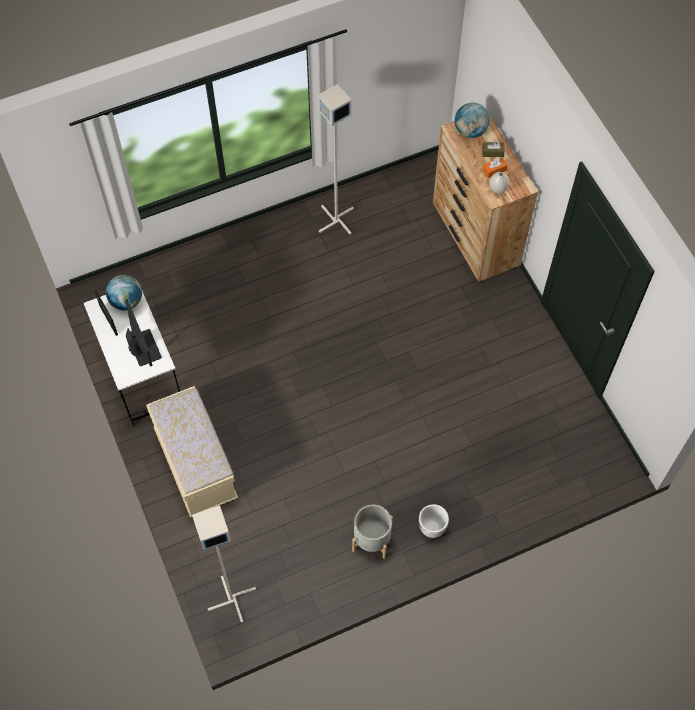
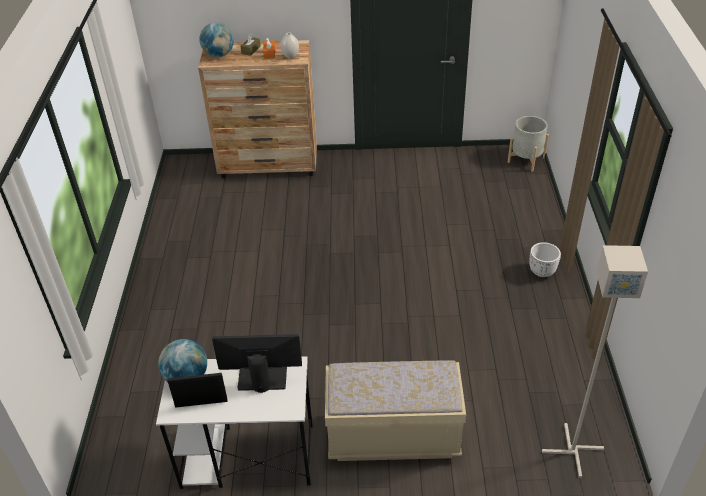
camera: 65 degrees left, 20 degrees down
(335, 220) = (179, 242): grey floor lamp -> none
(372, 539) = (539, 316): grey planter -> grey planter (526, 160)

